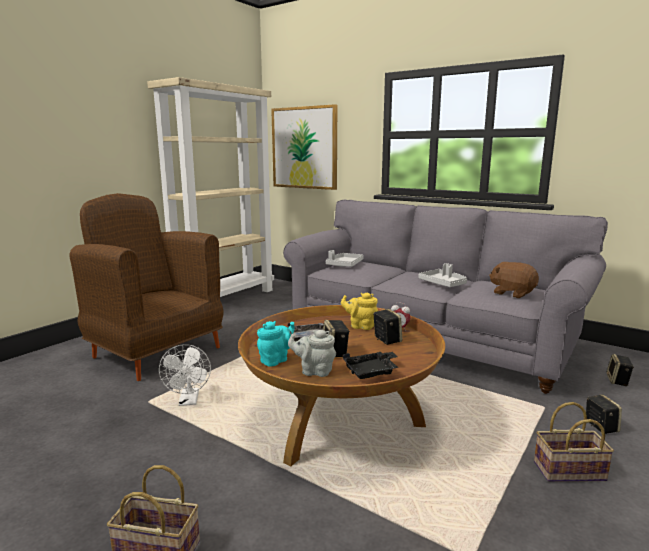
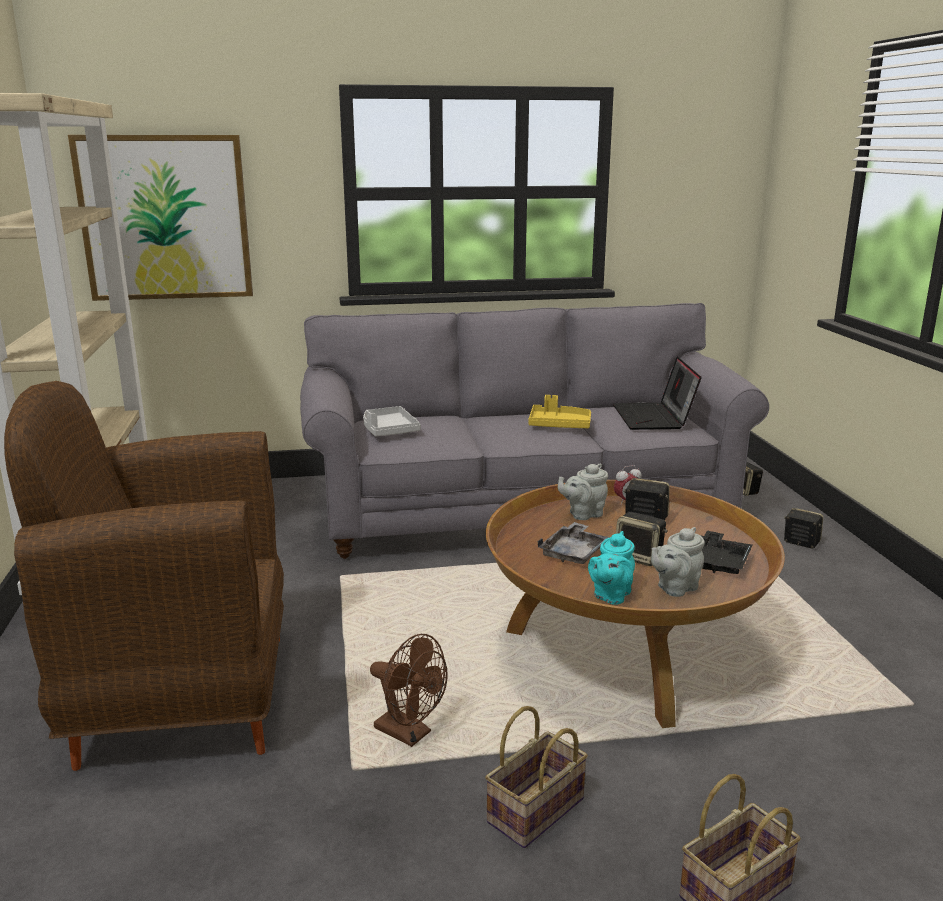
camera: 45 degrees left, 5 degrees up
(189, 401) = (410, 734): white fan -> brown fan
(276, 360) = (610, 595): turquoise teapot -> turquoise teapot turned 150 degrees counterclockwise
(360, 326) = (583, 514): yellow teapot -> grey teapot
(443, 284) = (559, 425): grey tray -> yellow tray
(512, 293) = (654, 418): brown plush toy -> laptop
(568, 472) = (846, 595): basket -> basket (535, 813)

